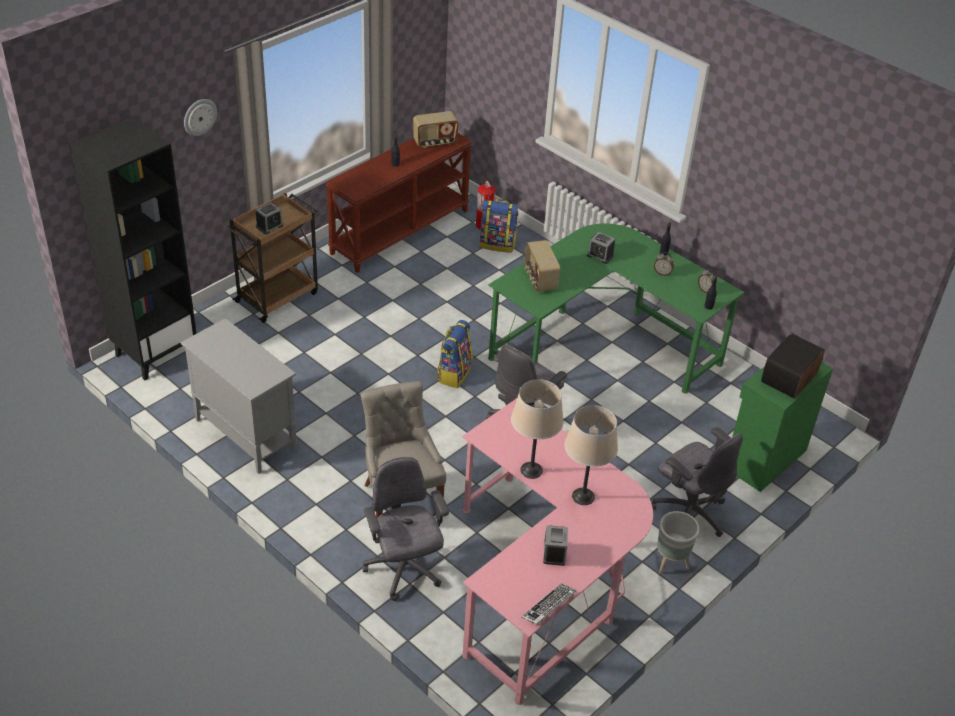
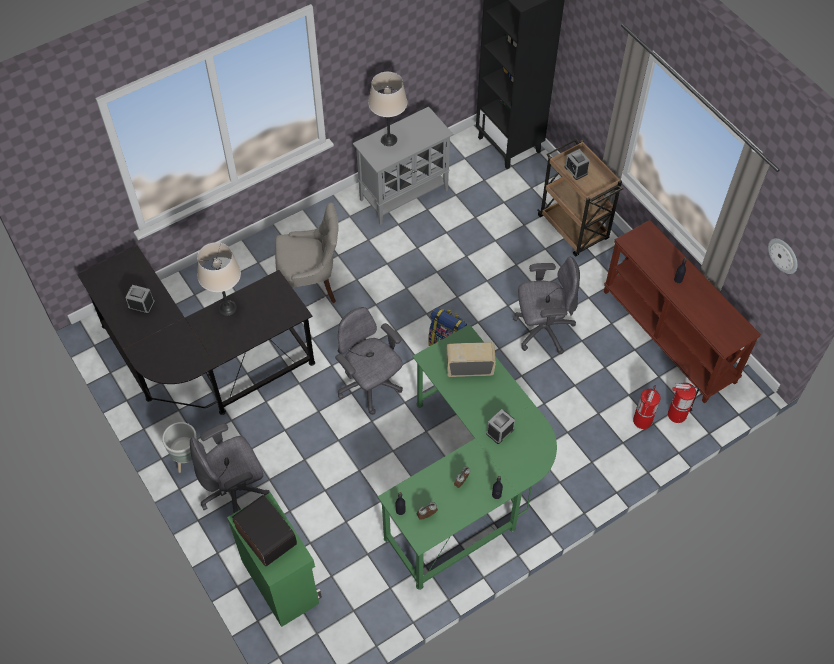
camera: 105 degrees right, 15 degrees up
(199, 117) = (607, 53): wall clock -> wall clock (783, 255)
(404, 569) = (240, 277): grey office chair -> grey office chair (542, 330)
(435, 142) = (720, 321): radio -> none
(497, 244) = (642, 421): backpack -> fire extinguisher
(545, 581) = (200, 365): pink desk -> black desk
(549, 607) = (96, 291): keyboard -> none
(583, 496) = (189, 337): beige table lamp -> beige table lamp (389, 140)

